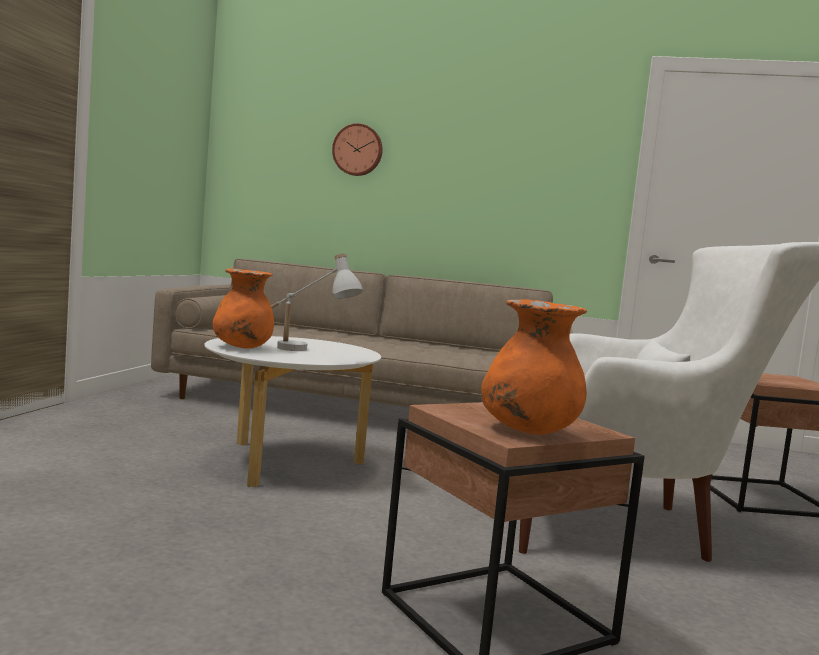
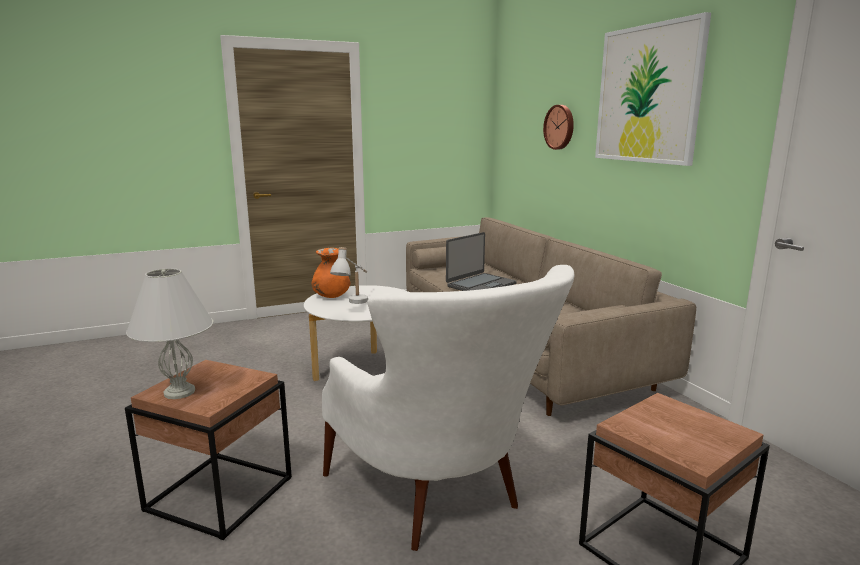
camera: 55 degrees right, 10 degrees up
(319, 336) = (480, 285): none -> laptop
(496, 126) = (648, 94): none -> picture
(528, 431) = (178, 392): orange vase -> white table lamp

